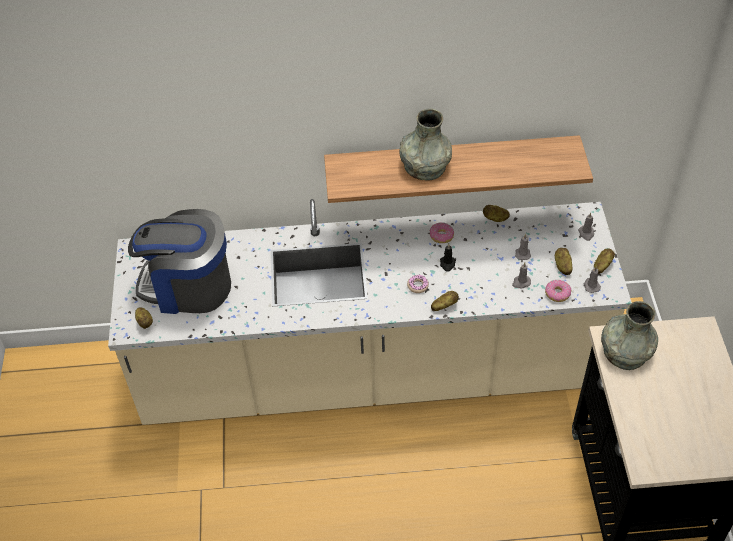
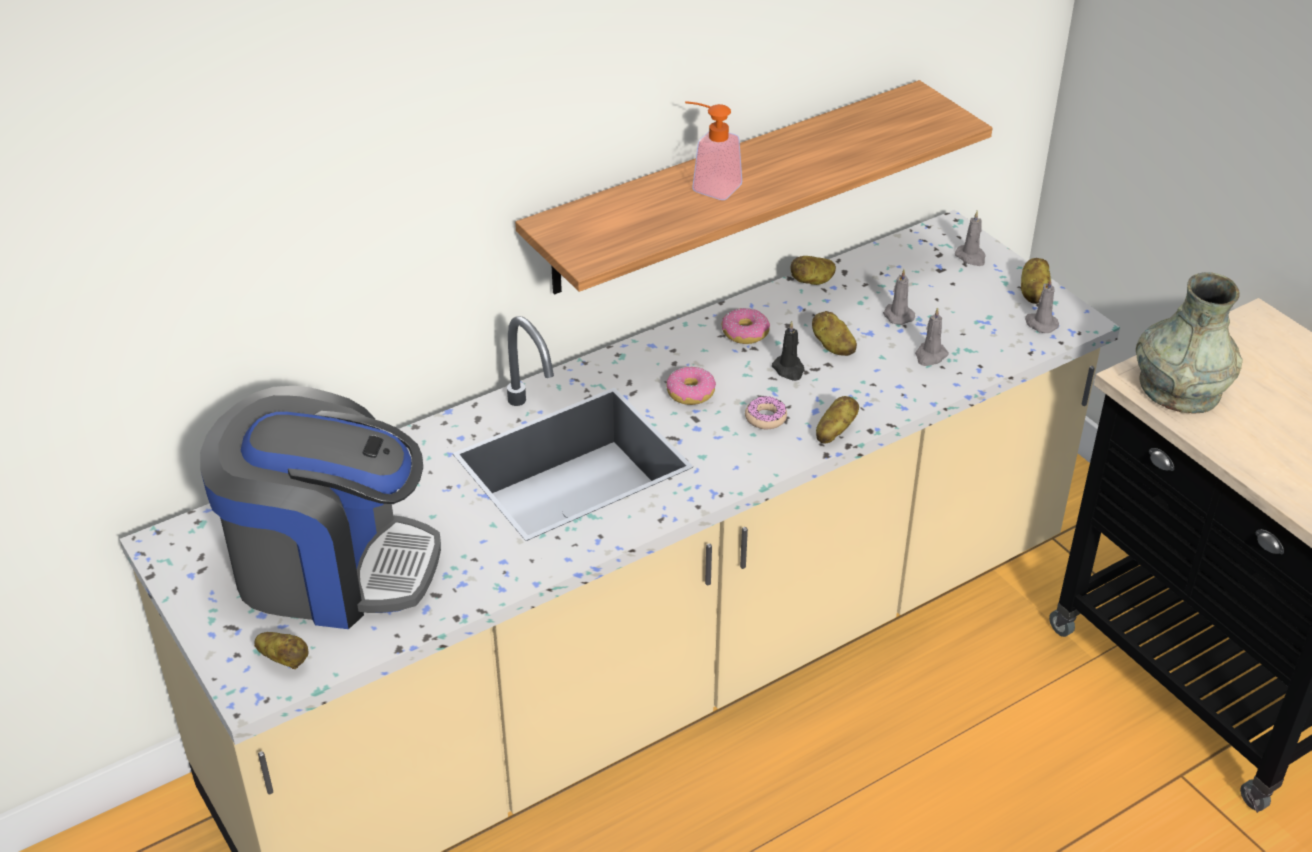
camera: 30 degrees left, 10 degrees down
(188, 286) = (331, 567): coffee machine -> coffee machine turned 150 degrees counterclockwise
(424, 165) = (709, 186): grey vase -> soap dispenser
(557, 294) = (999, 352): donut -> donut (690, 393)
(562, 266) = (974, 312): potato -> potato (832, 346)

